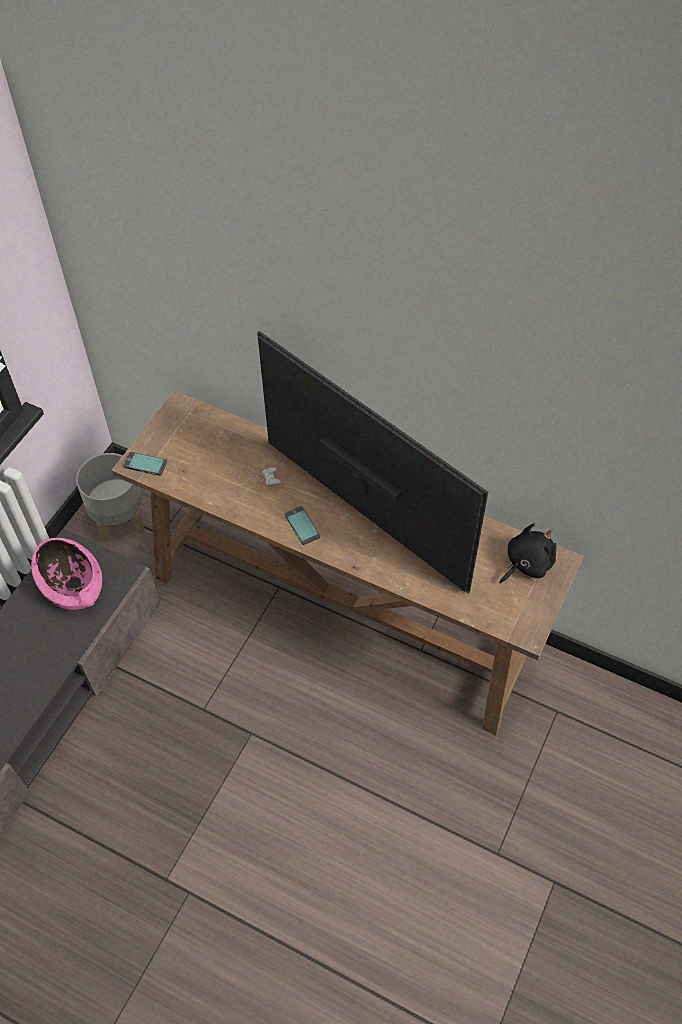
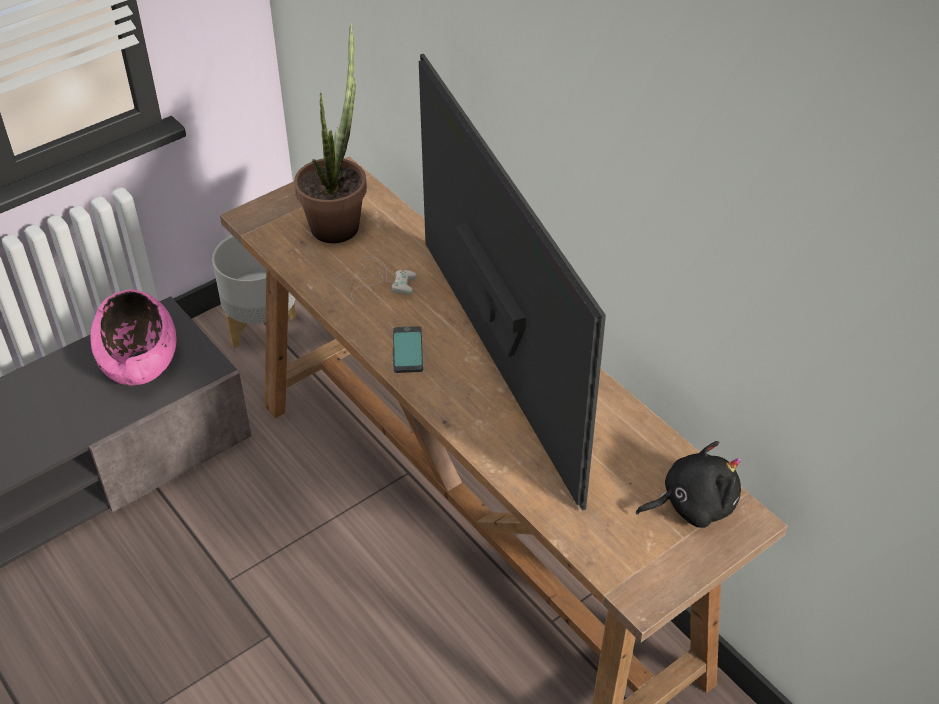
camera: 25 degrees right, 10 degrees down
(145, 464) = (262, 221): phone -> none
(198, 445) = (339, 220): none -> potted plant

